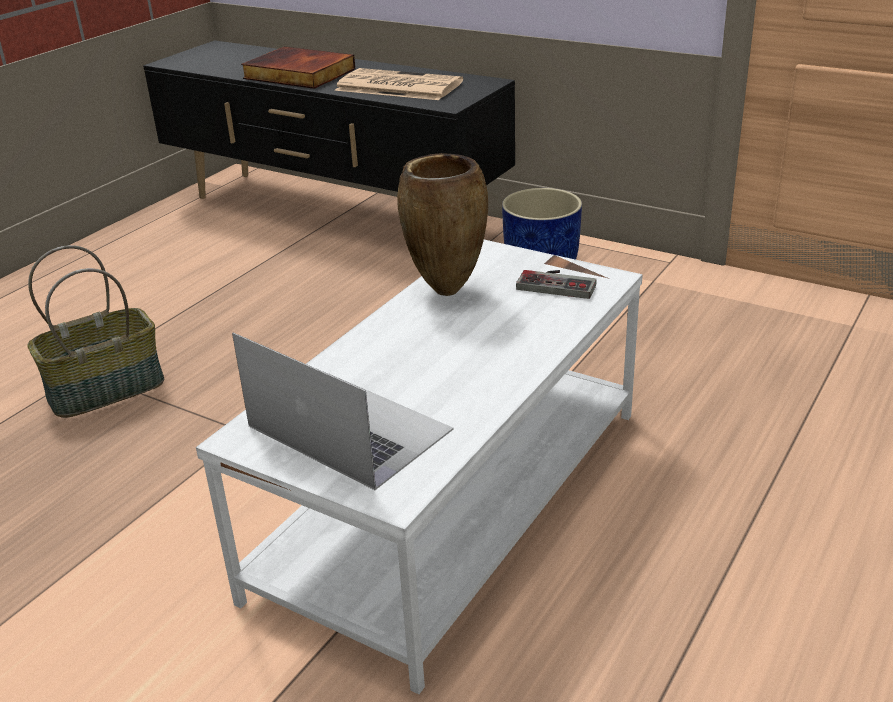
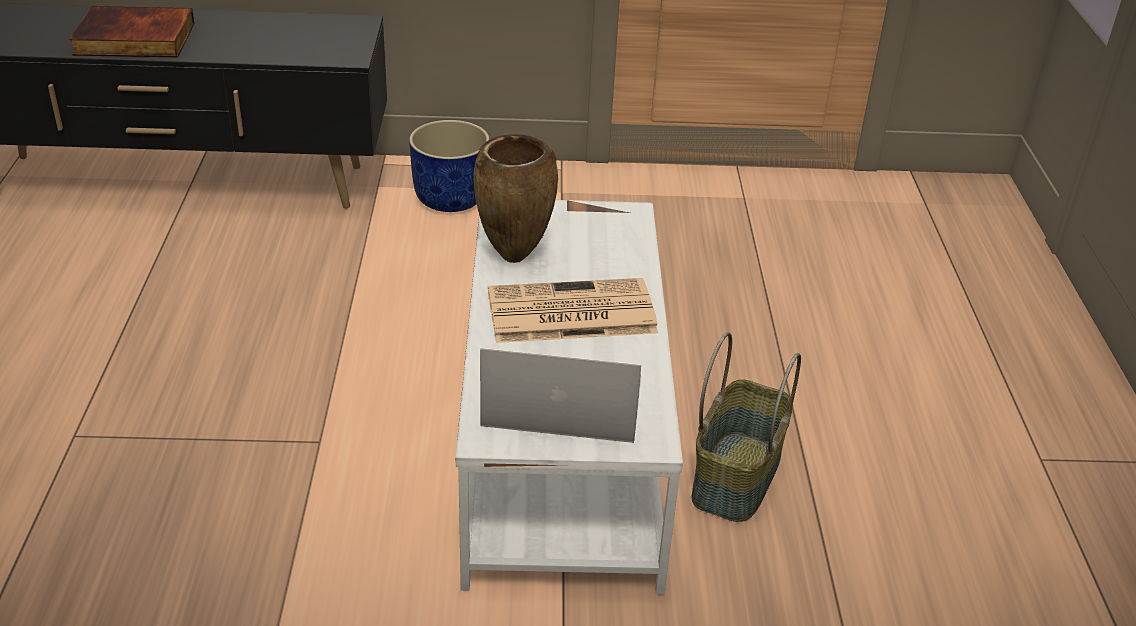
camera: 35 degrees left, 5 degrees up
(107, 389) = (123, 445): basket -> basket (735, 476)
(397, 86) = (269, 41): newspaper -> newspaper (569, 313)
(558, 283) = (596, 227): game controller -> none

